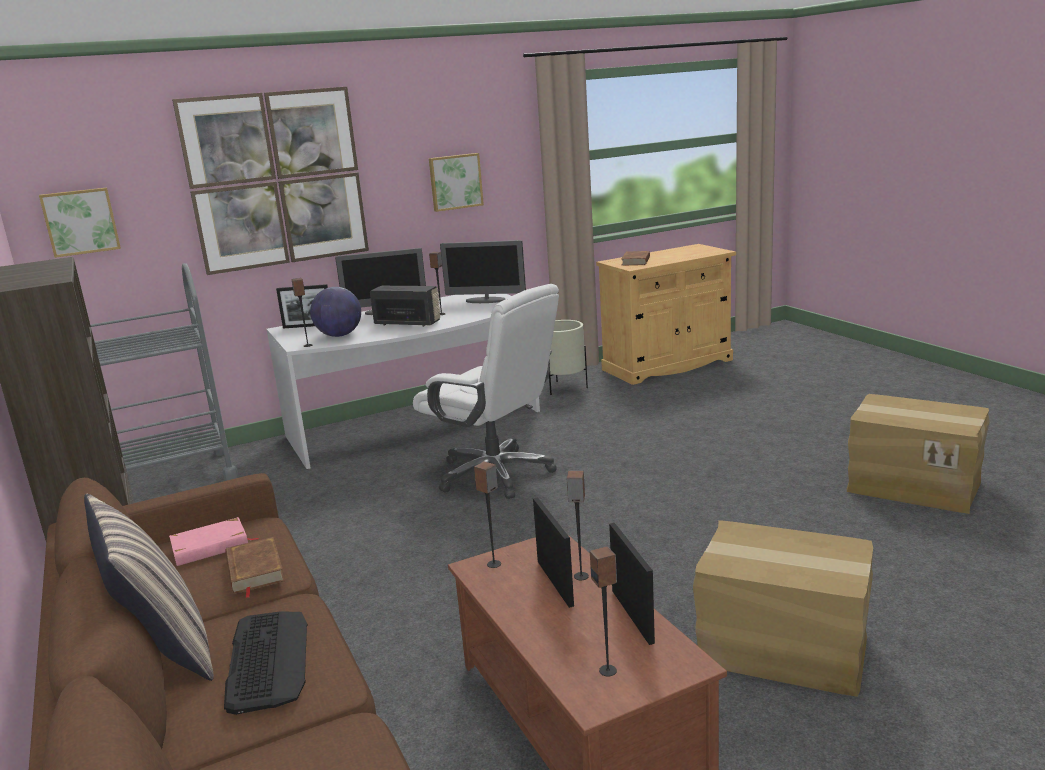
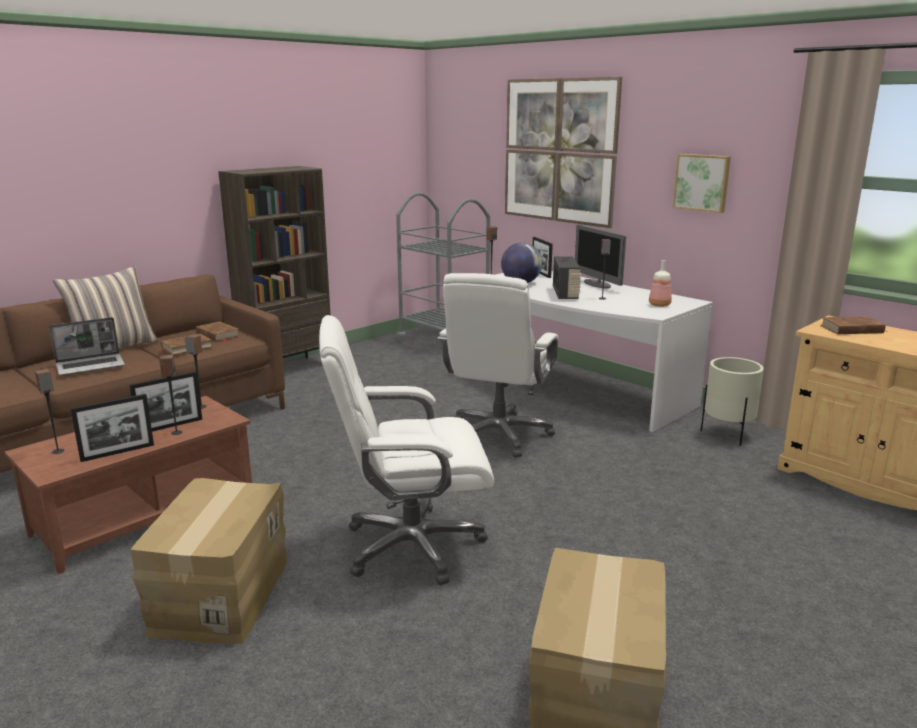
camera: 70 degrees right, 0 degrees up
(80, 221) = (454, 158): picture -> none
(210, 547) = (218, 334): pink book -> brown book
(267, 660) = (91, 366): keyboard -> laptop
(486, 300) = (660, 305): monitor -> bottle
(708, 536) = (410, 546): none -> white office chair

